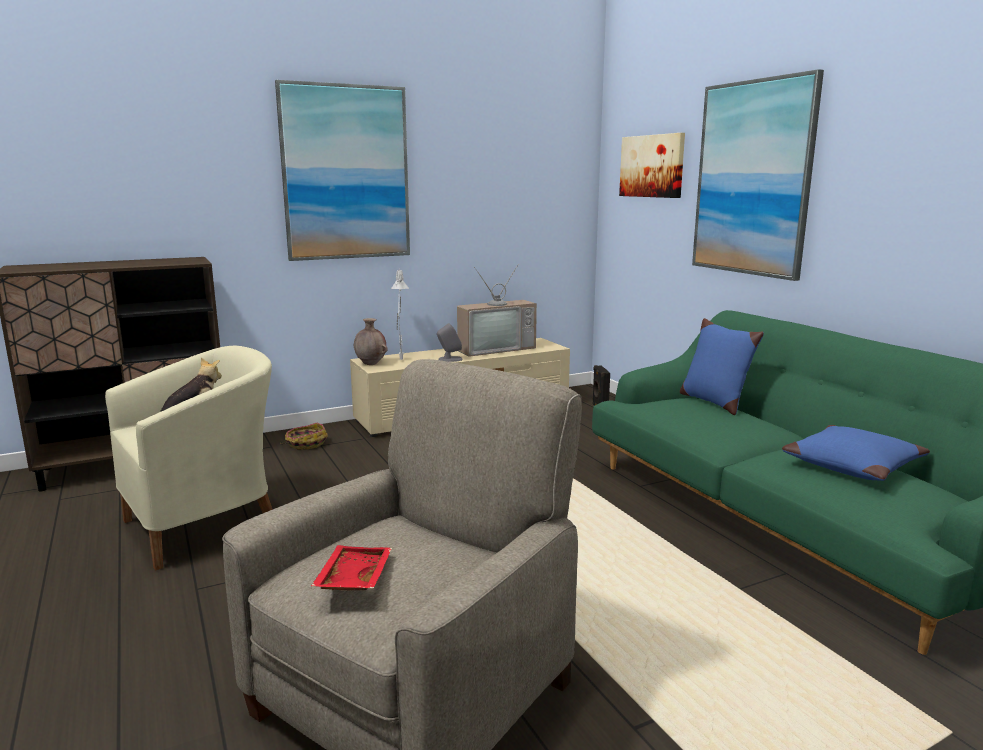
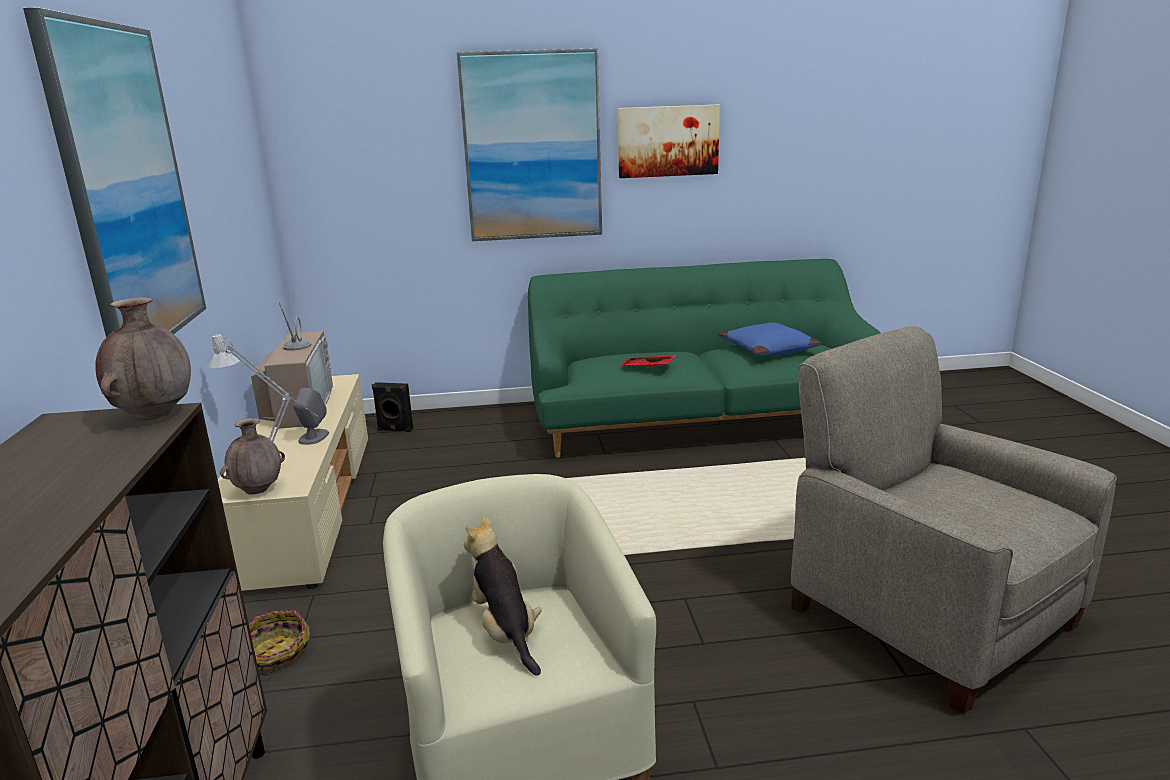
camera: 70 degrees left, 5 degrees up
(194, 262) = (155, 415): none -> brown vase
(352, 579) = (999, 519): red tray -> red tray (647, 368)
(652, 166) = (376, 139): picture -> picture (668, 141)
(714, 402) = (609, 355): blue pillow -> none

